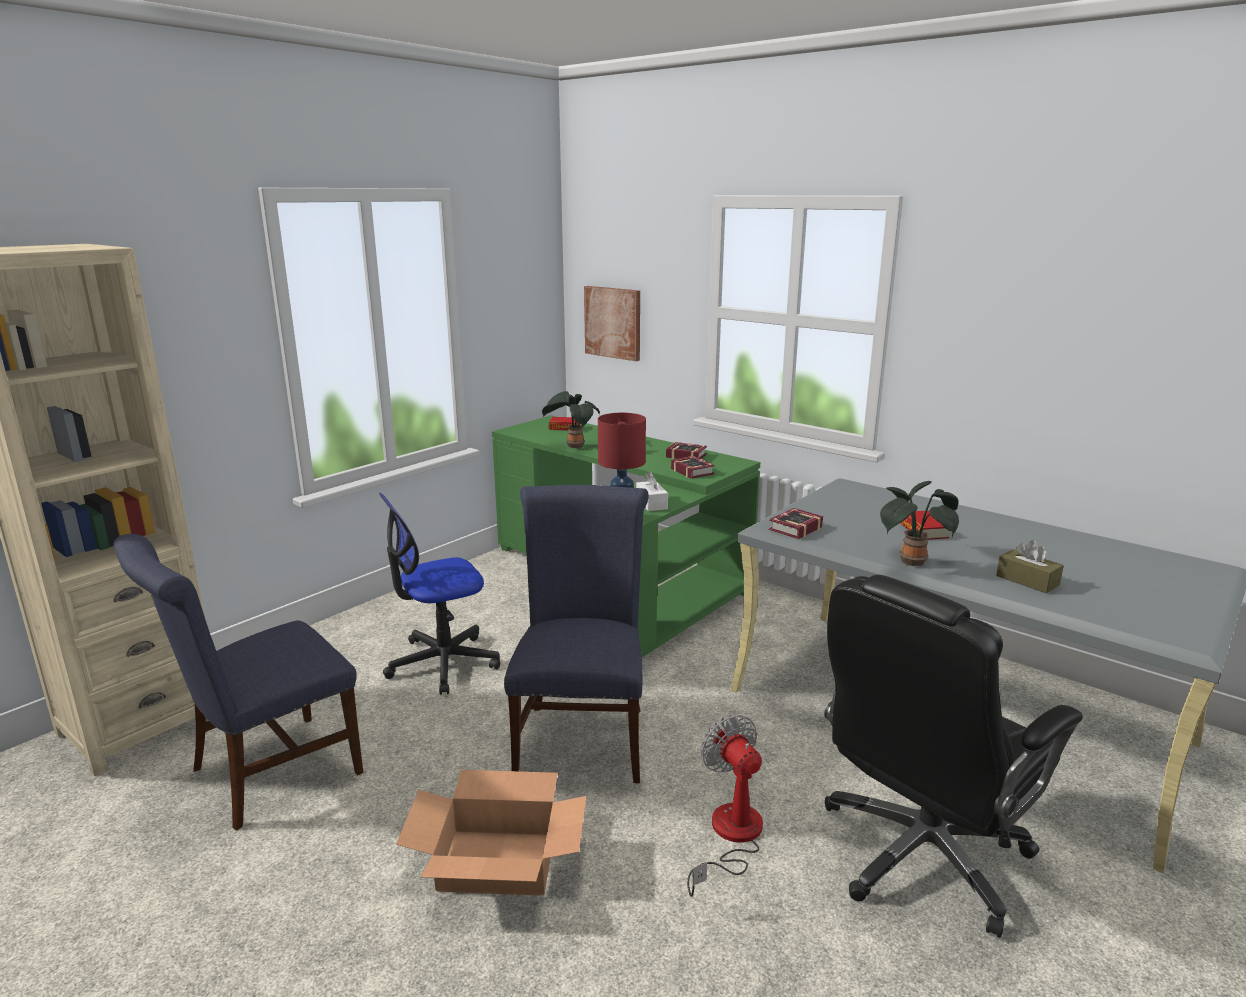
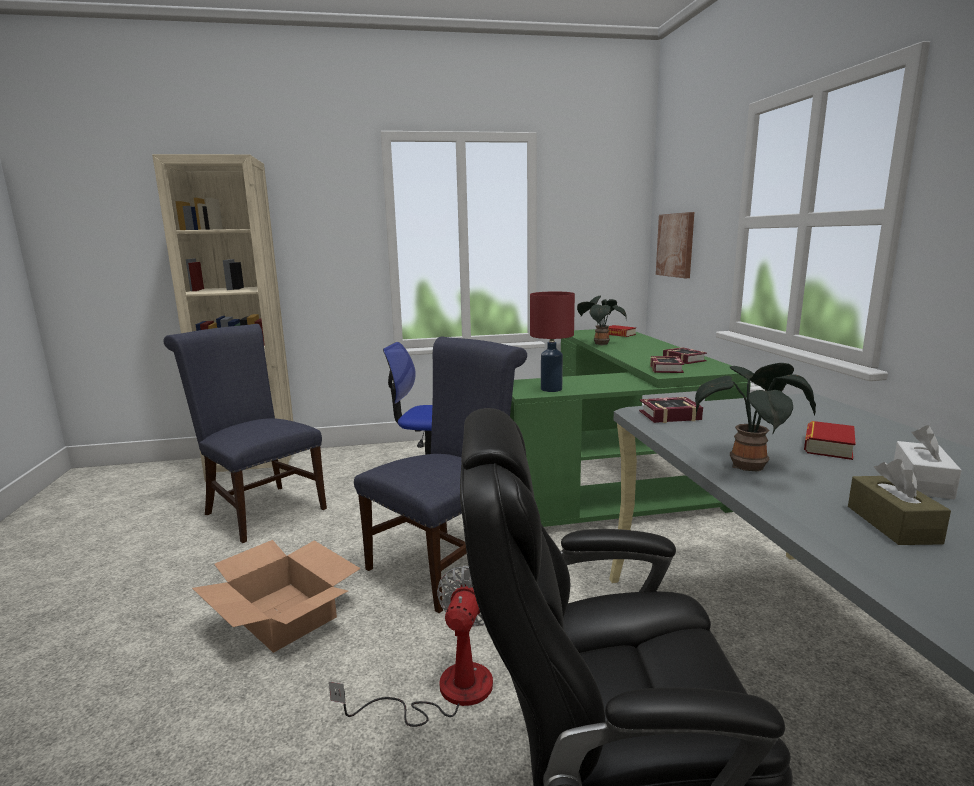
camera: 40 degrees right, 5 degrees down
(266, 774) = (260, 509): blue chair -> blue chair turned 45 degrees clockwise
(651, 503) = (596, 385): white tissue box -> white tissue box (921, 482)

